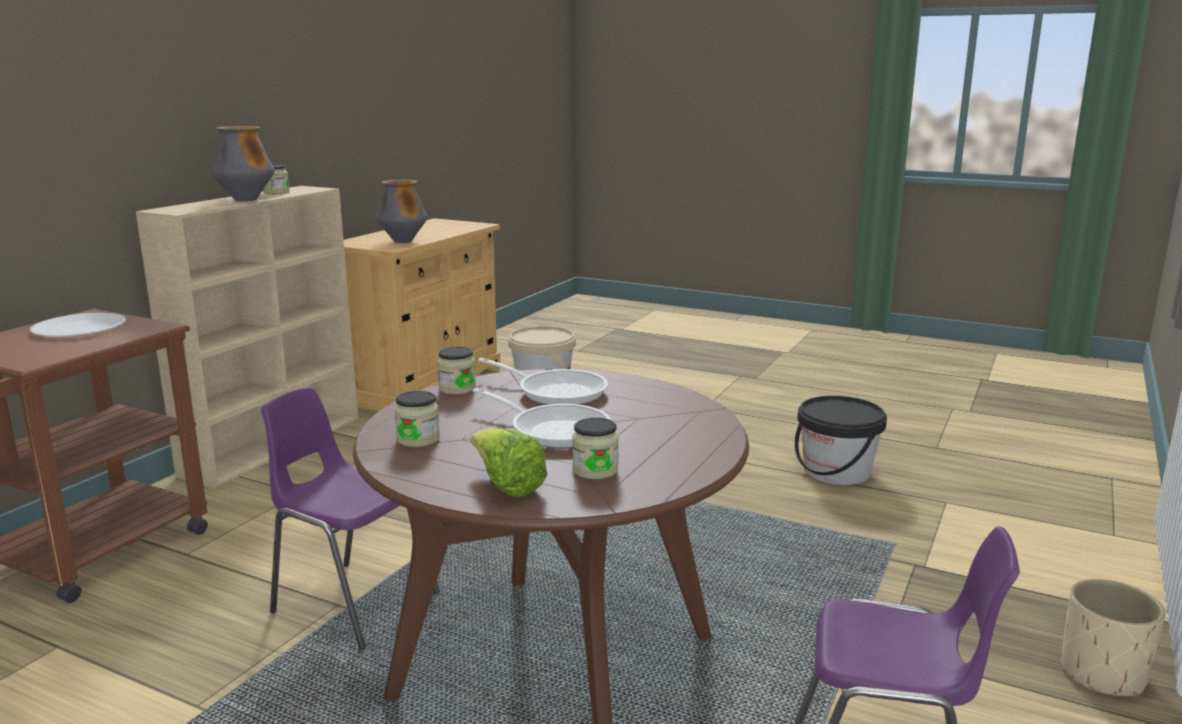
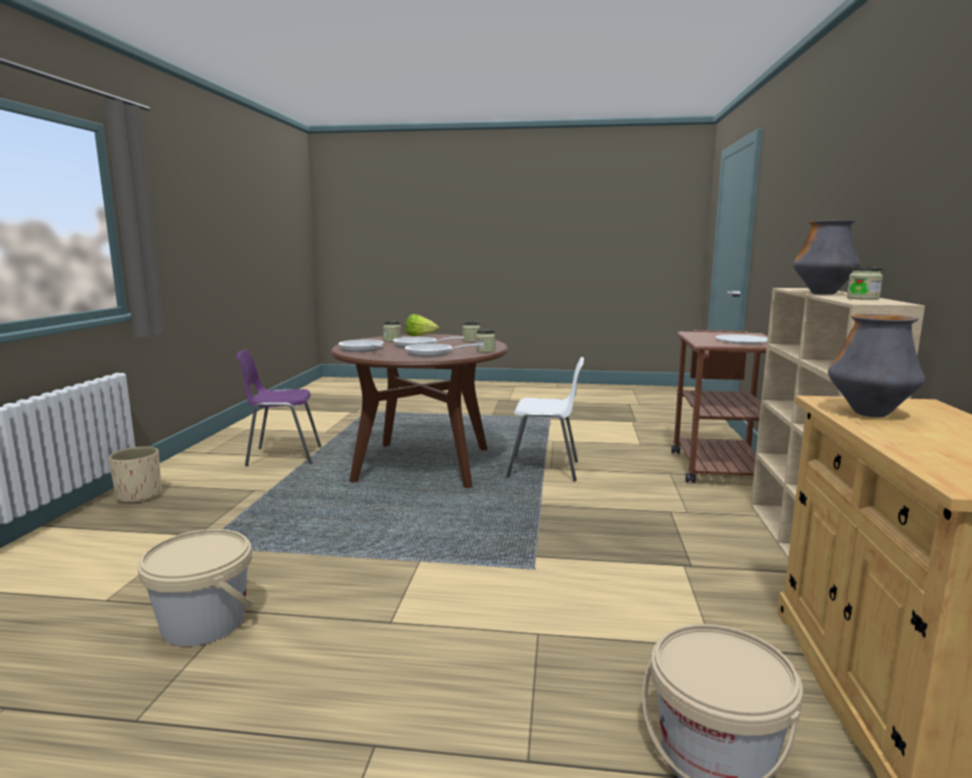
camera: 160 degrees right, 5 degrees down
(352, 602) = (545, 469): purple chair -> white chair
(680, 426) = (362, 349): none -> frying pan
(836, 471) = (204, 623): black bucket -> beige bucket

